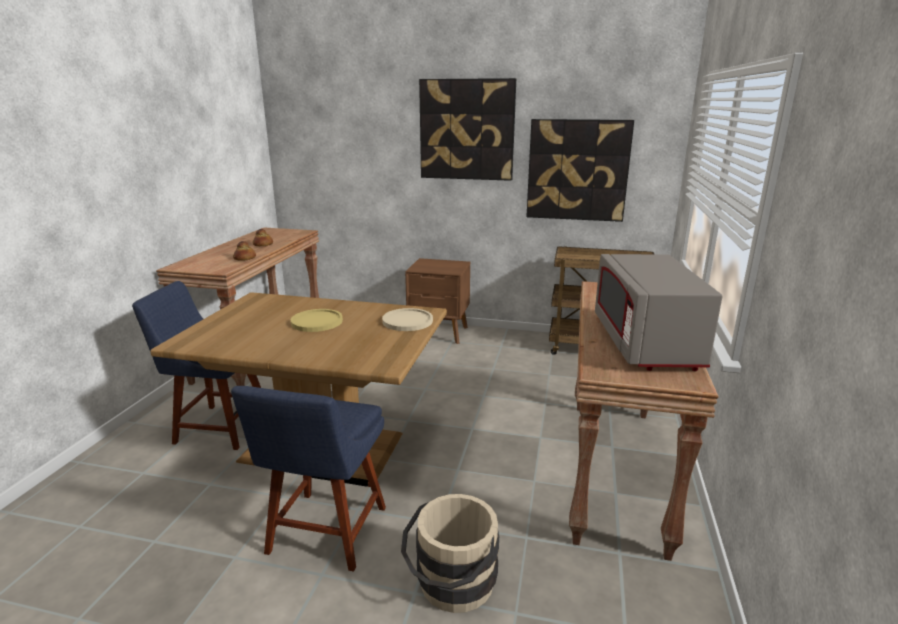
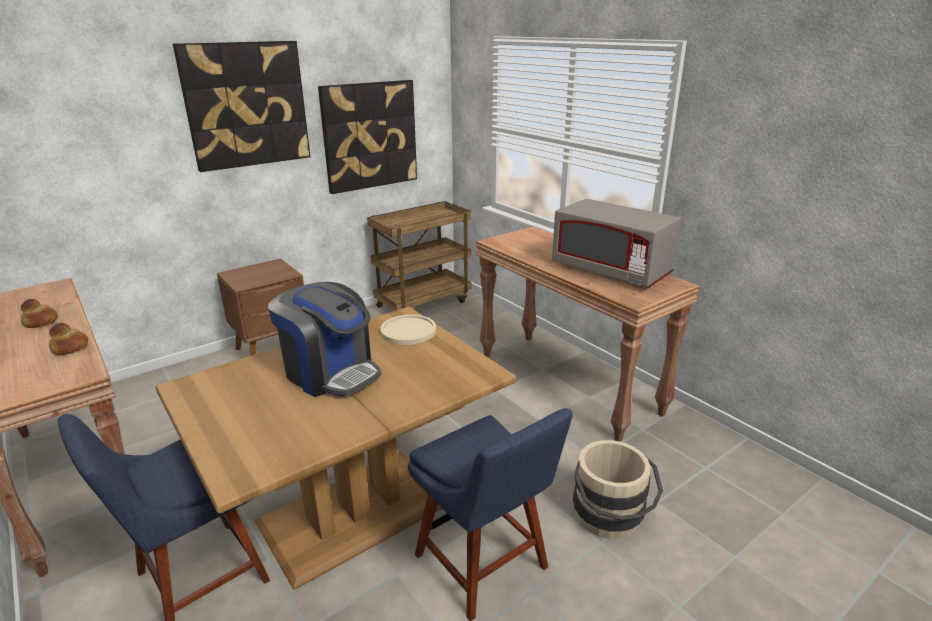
camera: 50 degrees left, 5 degrees up
(317, 321) = (330, 372): yellow plate -> coffee machine

